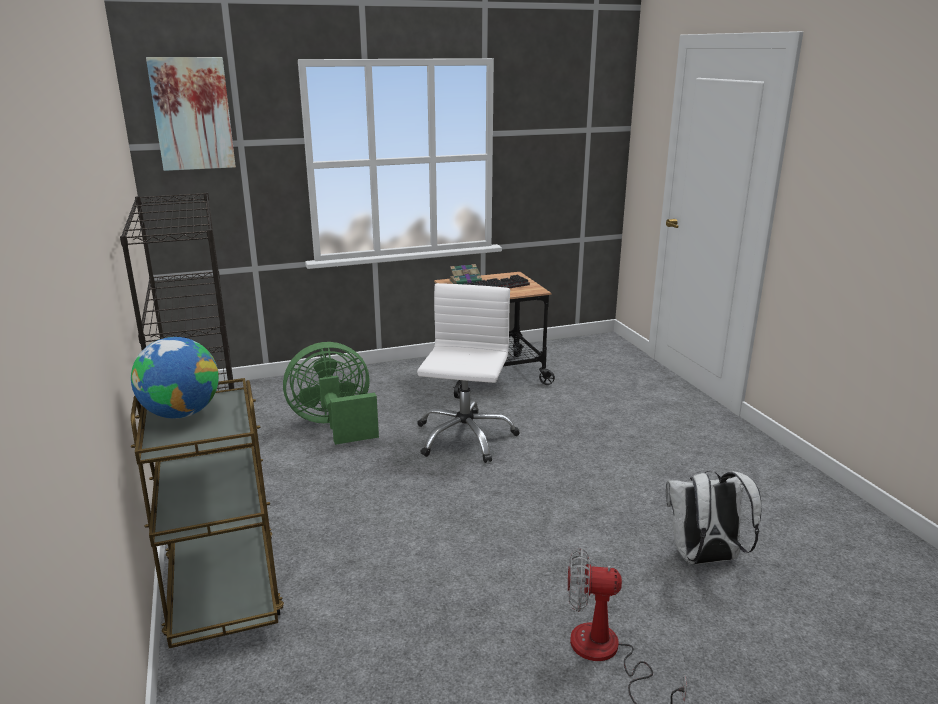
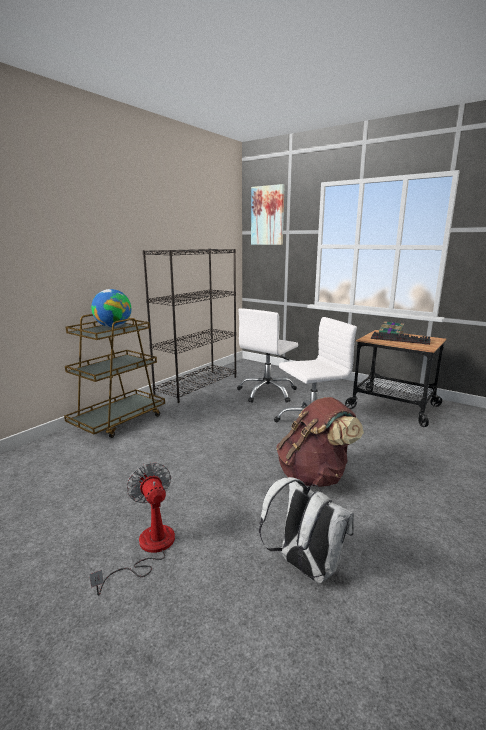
camera: 55 degrees right, 5 degrees down
(335, 425) = (267, 393): green fan -> white office chair
(571, 486) = (315, 476): none -> brown backpack

